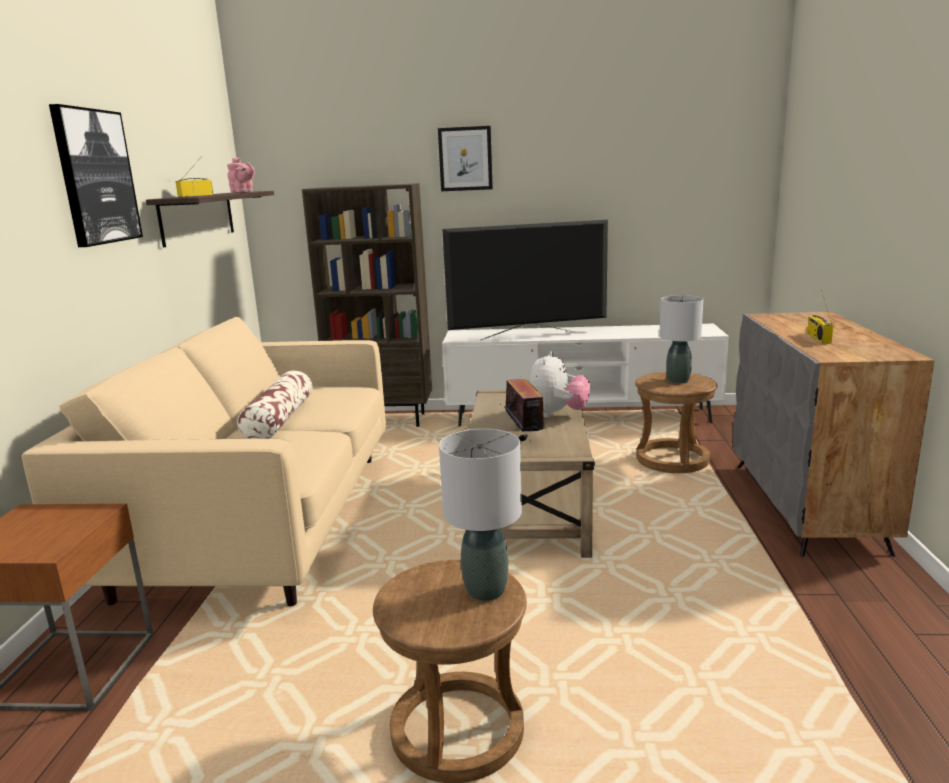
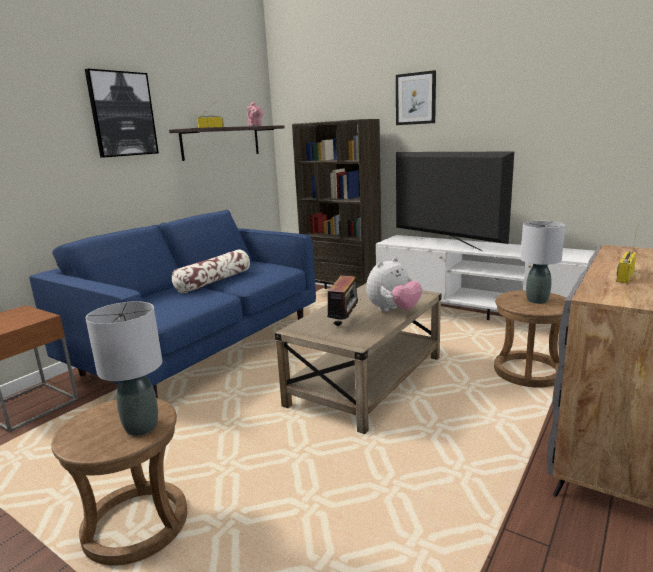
camera: 30 degrees right, 0 degrees up
(263, 522) = (201, 348): beige sofa -> blue sofa
(528, 336) = (445, 245): television -> television turned 150 degrees counterclockwise

